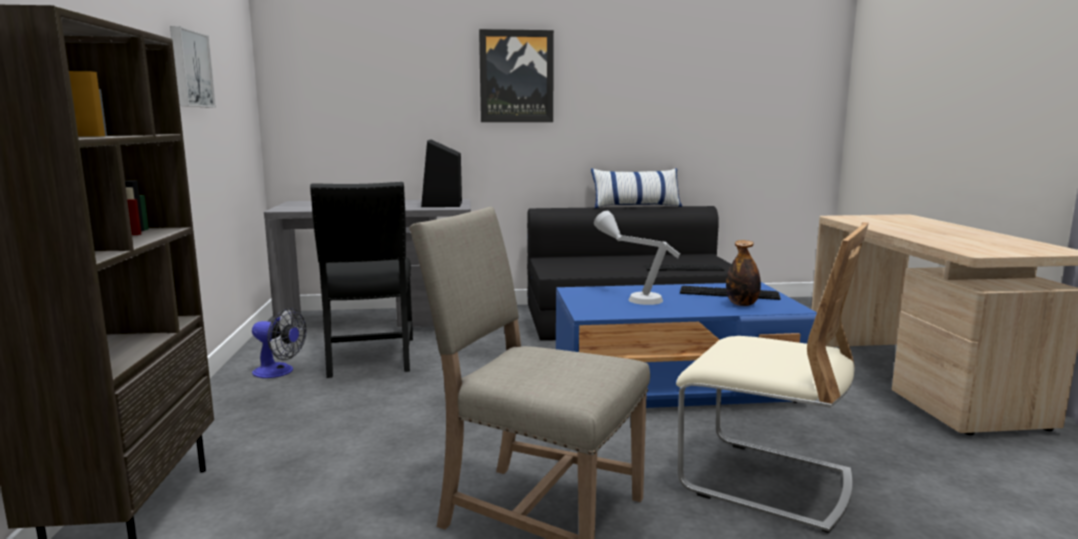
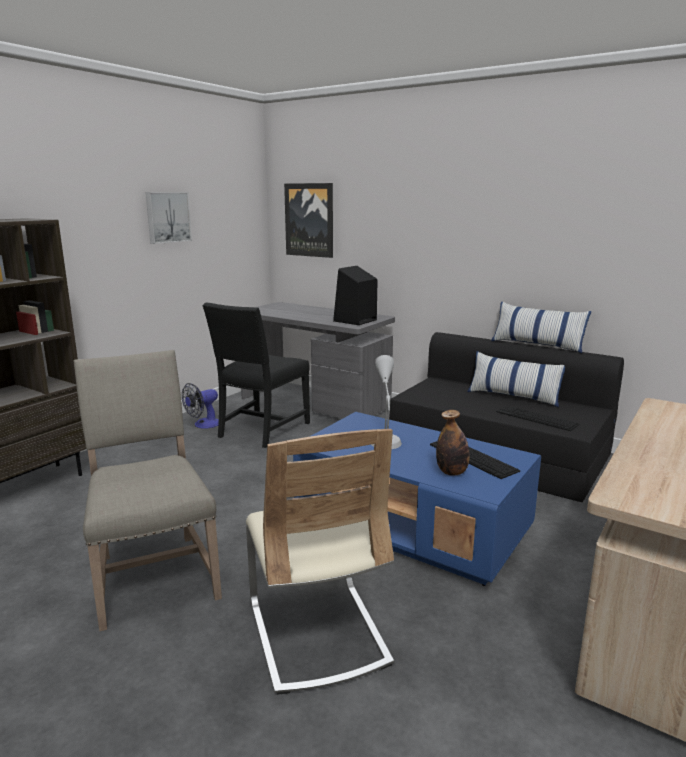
camera: 40 degrees right, 5 degrees up
(279, 372) = (203, 425): fan -> fan turned 75 degrees clockwise
(516, 76) = (441, 211): picture -> picture (309, 220)
(632, 259) = (513, 396): none -> pillow

